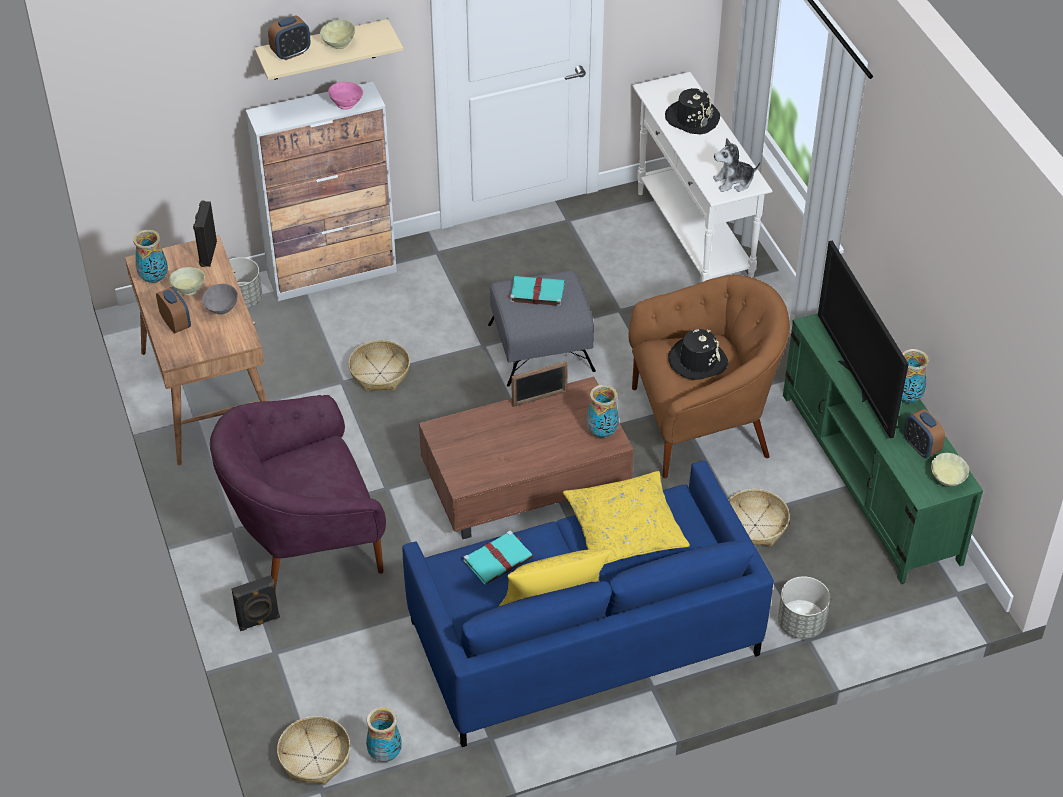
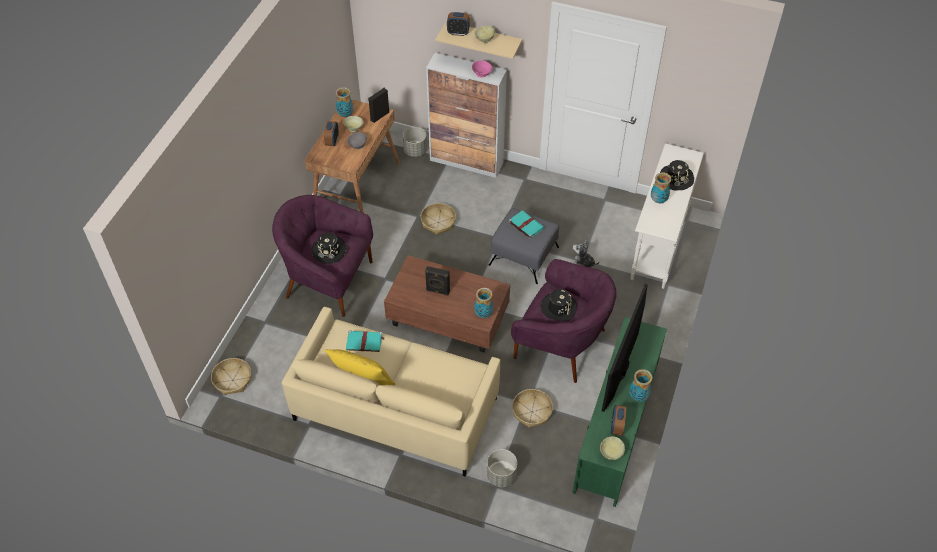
camera: 40 degrees right, 5 degrees up
(259, 621) = (273, 304): black speaker -> black speaker (437, 291)
(316, 476) = (329, 250): none -> black hat
(384, 753) = (260, 399): vase -> vase (658, 200)
(539, 398) = (473, 278): picture frame -> none
(583, 637) = (396, 408): blue sofa -> beige sofa
(625, 528) = (435, 367): yellow pillow -> none
(701, 423) = (560, 343): brown armchair -> purple armchair
(733, 182) = (660, 224): plush toy -> plush toy (583, 264)

